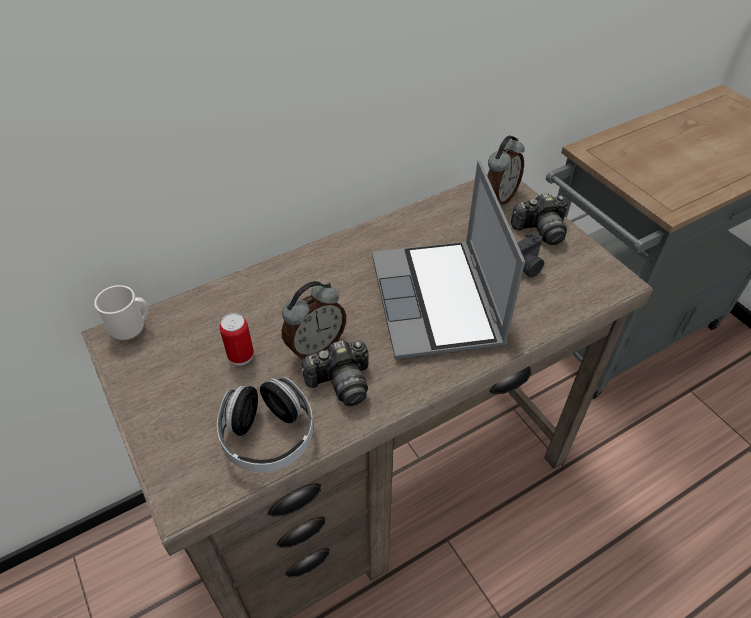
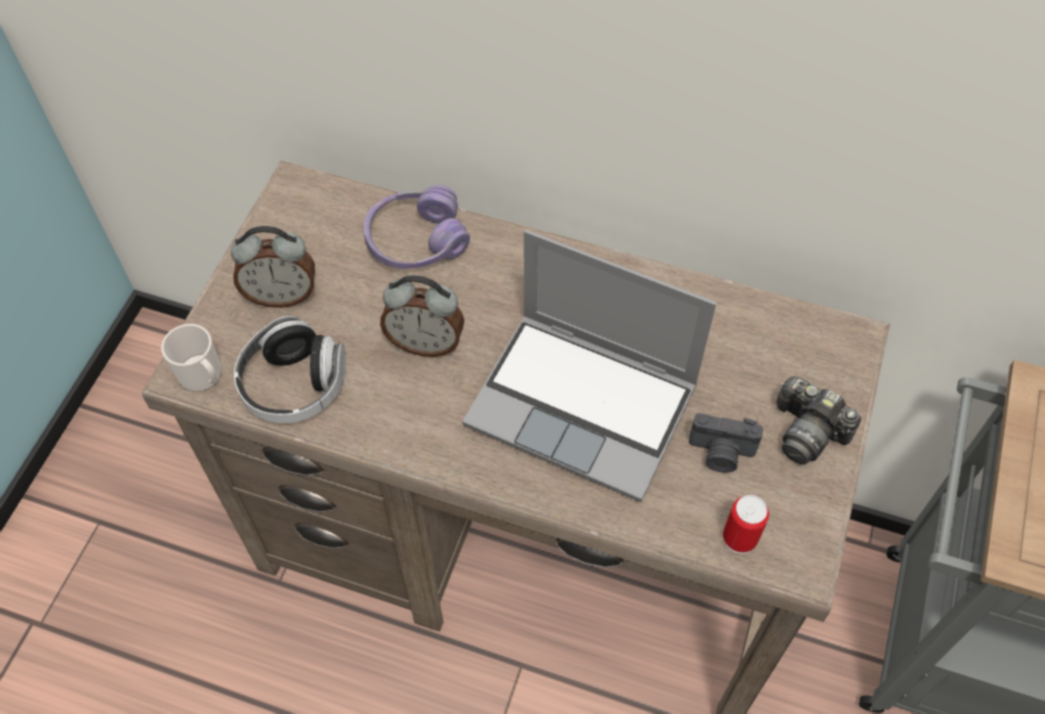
camera: 50 degrees right, 10 degrees up
(131, 327) = (316, 190): mug -> mug (203, 377)
(236, 304) = (416, 241): none -> purple headphones
(241, 355) = (361, 294): can -> can (739, 538)
(341, 382) = (402, 396): camera -> none
(438, 302) = (585, 405): laptop -> laptop turned 105 degrees counterclockwise
(499, 197) = (820, 354): alarm clock -> alarm clock (282, 295)

